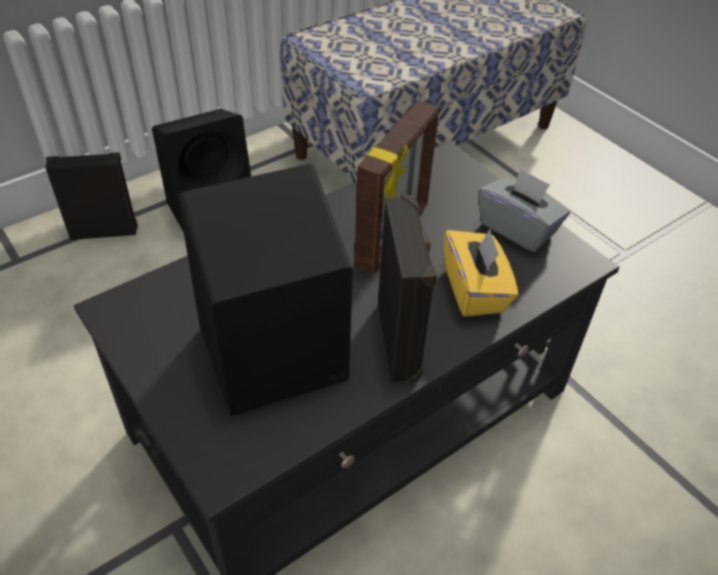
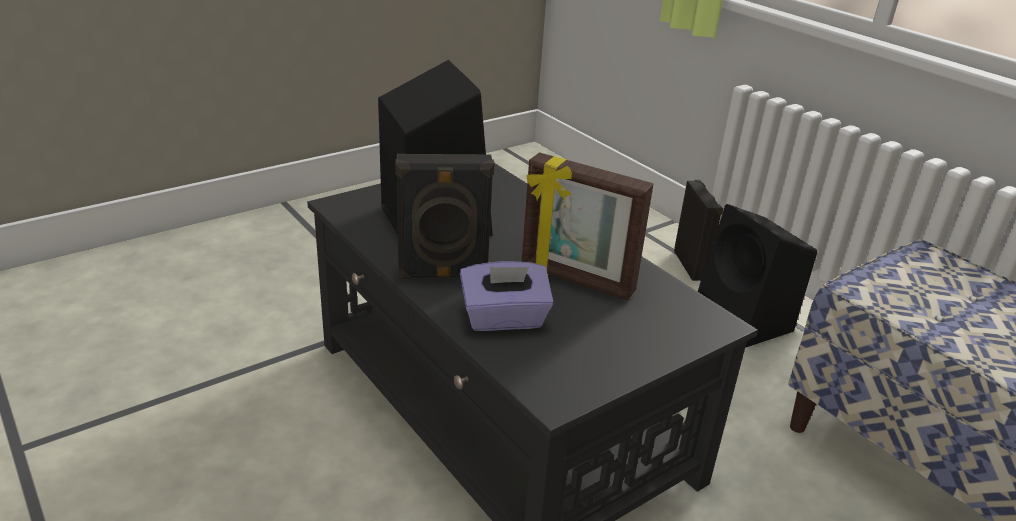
camera: 90 degrees right, 15 degrees down
(475, 290) = (504, 319): yellow tissue box -> purple tissue box
(518, 228) = (604, 359): grey tissue box -> none

